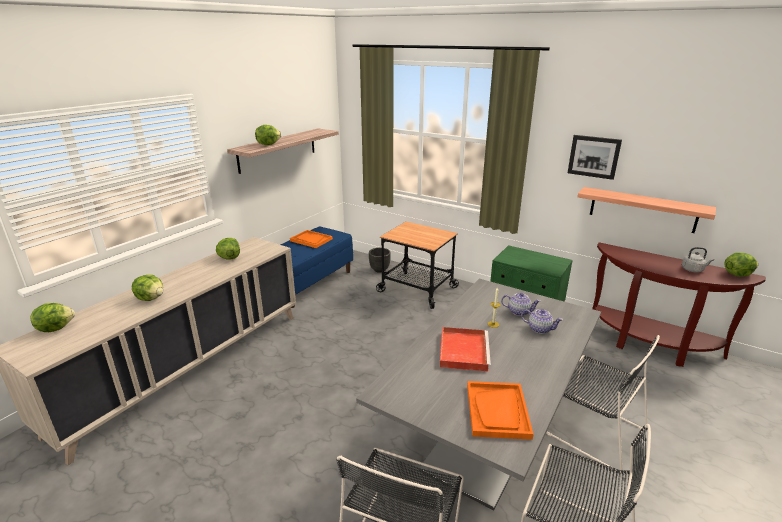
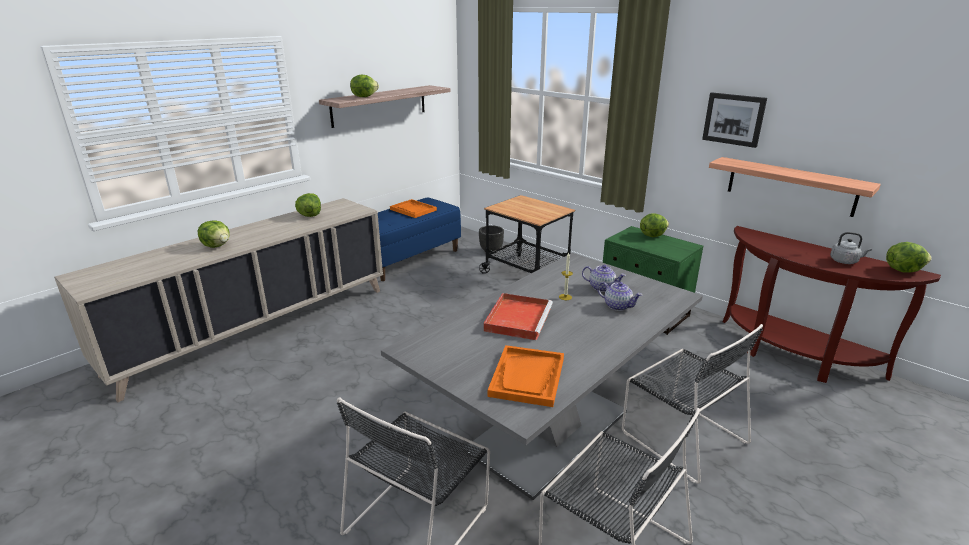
camera: 10 degrees right, 0 degrees up
(56, 328) = (118, 264): lettuce -> lettuce (652, 235)

